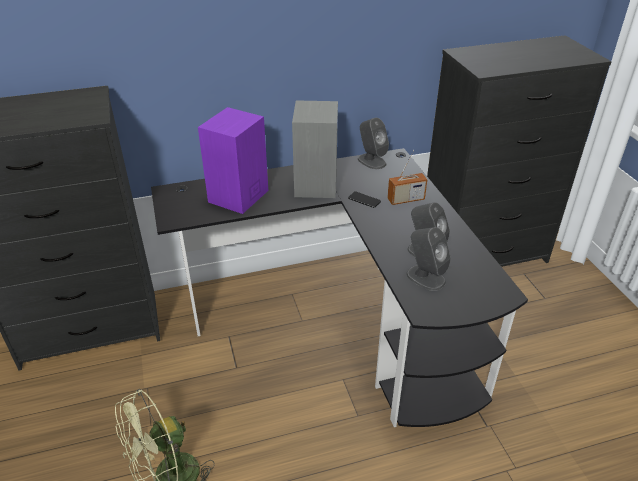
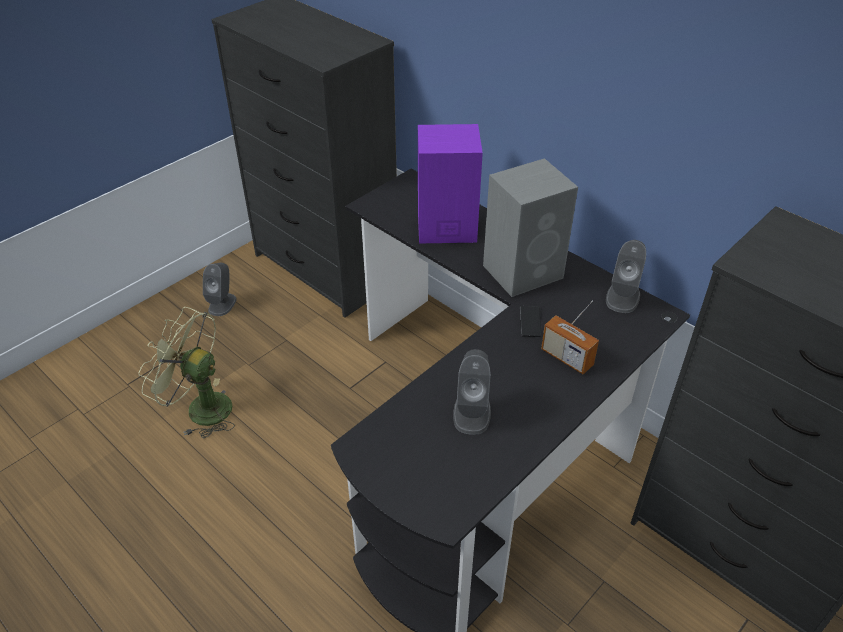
camera: 60 degrees right, 5 degrees up
(425, 277) = (421, 428): grey speaker -> grey speaker (222, 304)

